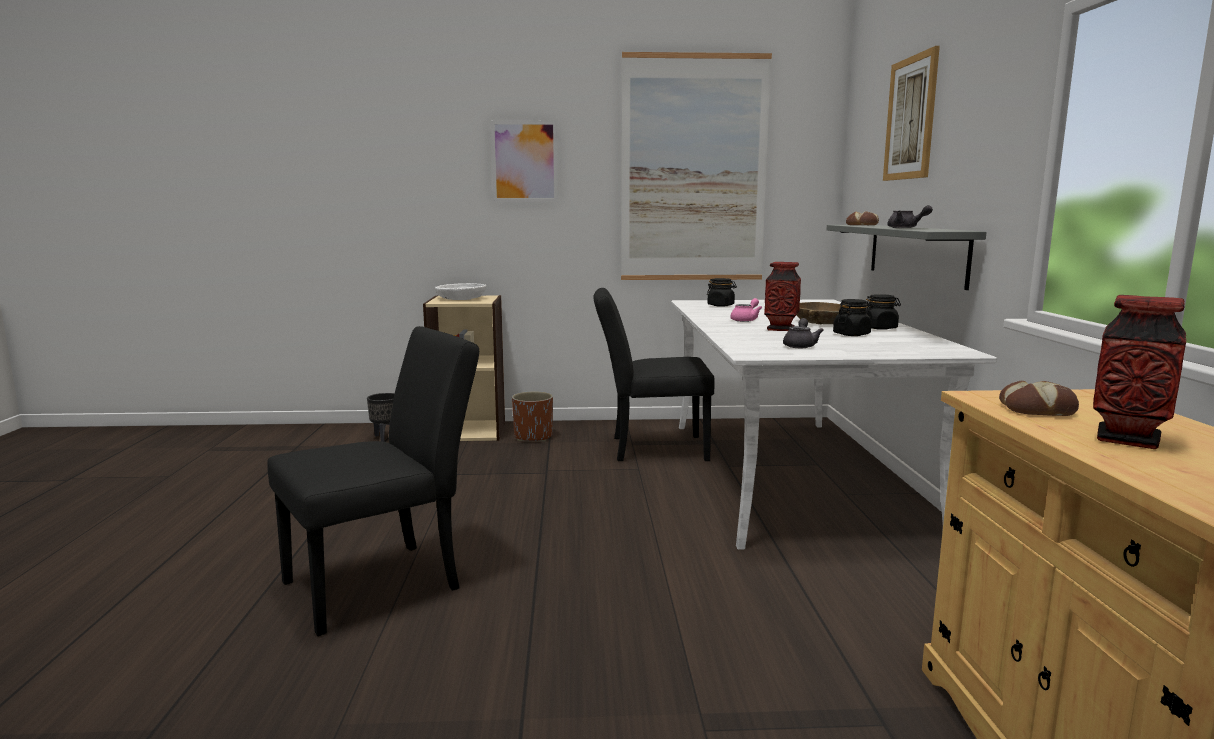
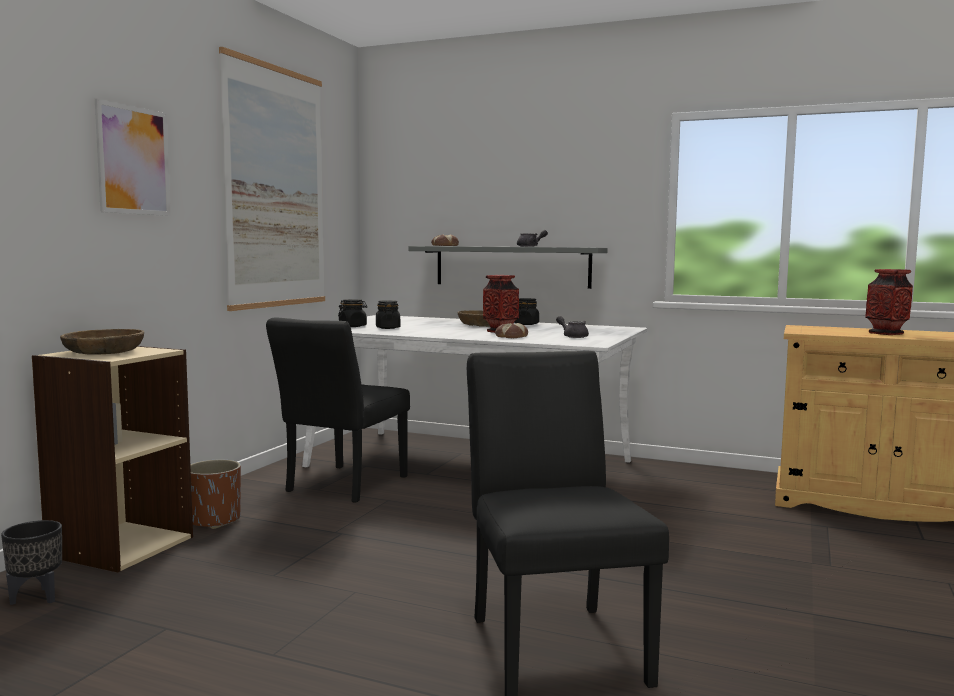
camera: 65 degrees left, 5 degrees down
(461, 298) = (103, 352): white bowl -> brown bowl
(746, 320) = (444, 331): pink teapot -> none
(851, 334) = (544, 328): black jar -> black jar (387, 328)
(910, 118) = (485, 163): picture -> none
(1036, 409) = (829, 332): bread -> bread (510, 336)

